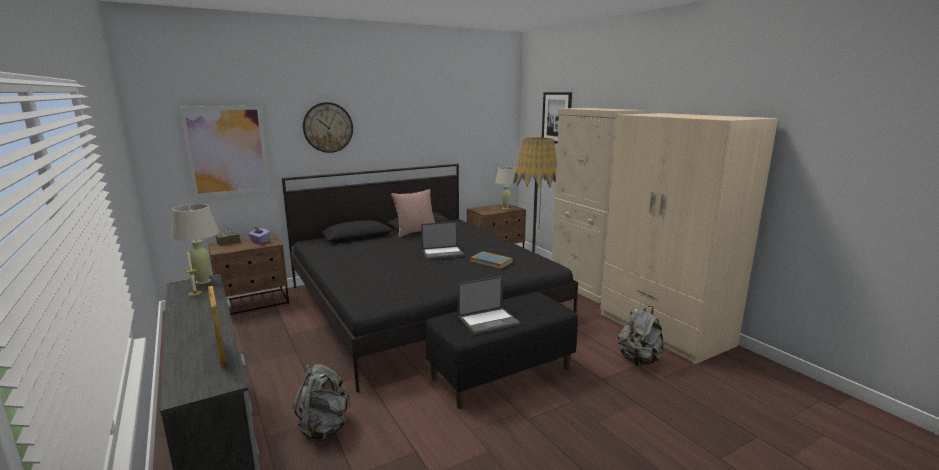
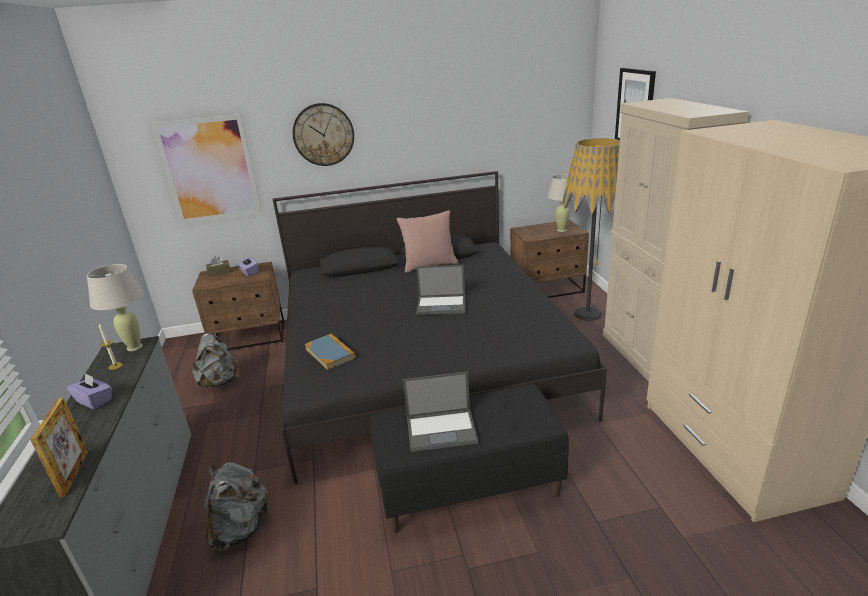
camera: 20 degrees right, 10 degrees up
(196, 314) = (95, 401): none -> purple tissue box
(491, 262) = (493, 327): book -> book (330, 353)
(639, 360) = (667, 499): grey backpack -> grey backpack (220, 382)

